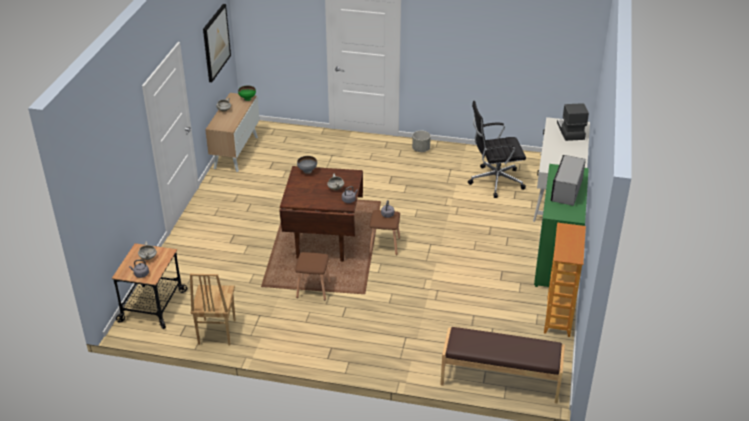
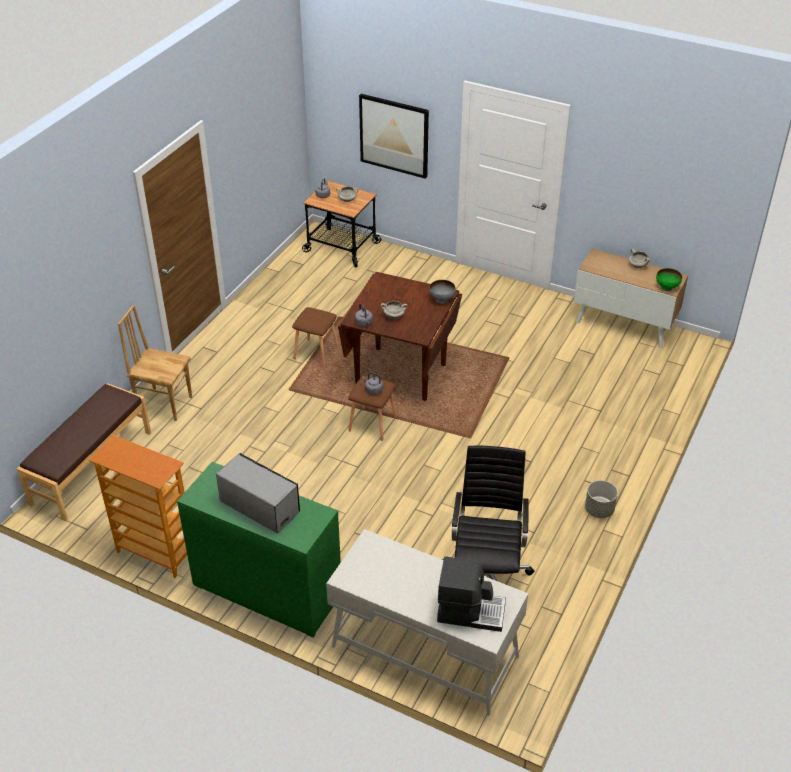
camera: 105 degrees right, 5 degrees up
(216, 42) = (678, 188): picture -> picture (394, 135)
(216, 332) = (282, 281): brown chair -> brown chair (165, 404)

